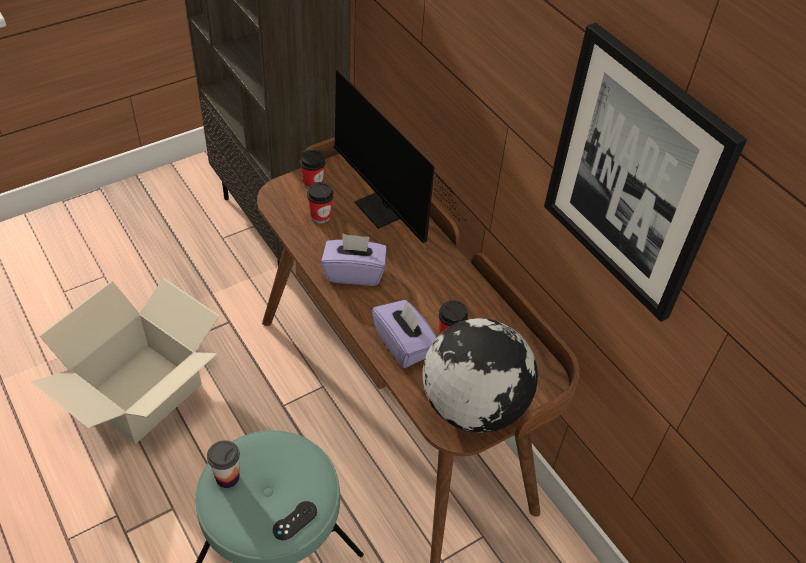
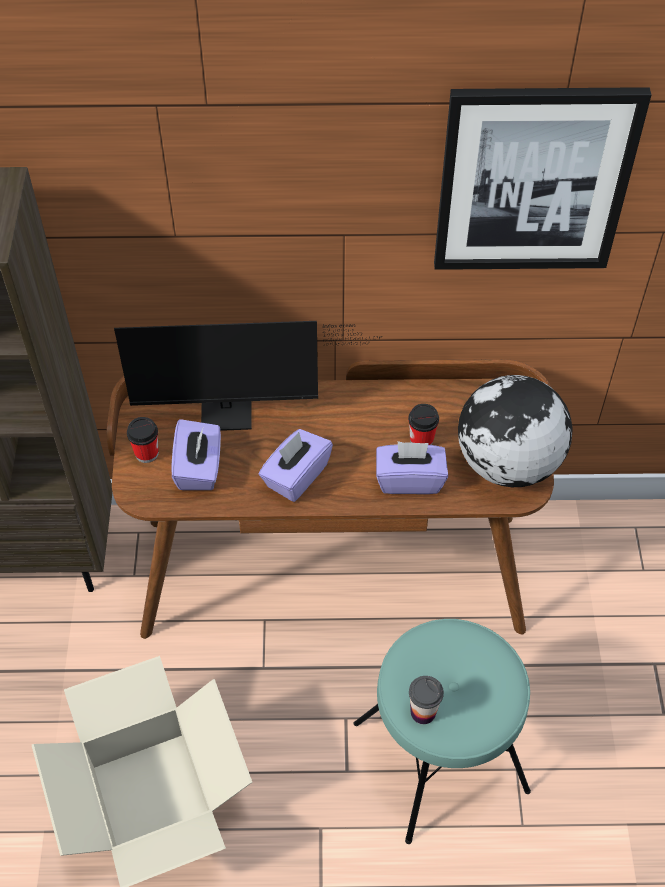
camera: 55 degrees left, 5 degrees up
(295, 520) = (501, 675): black game controller -> none
(320, 216) = (199, 468): cup -> purple tissue box

